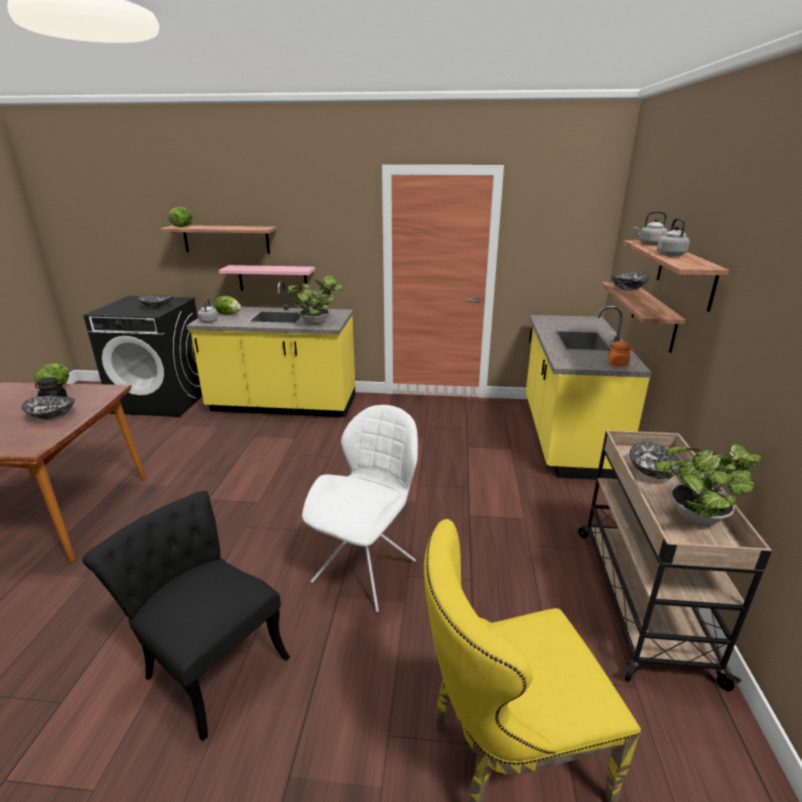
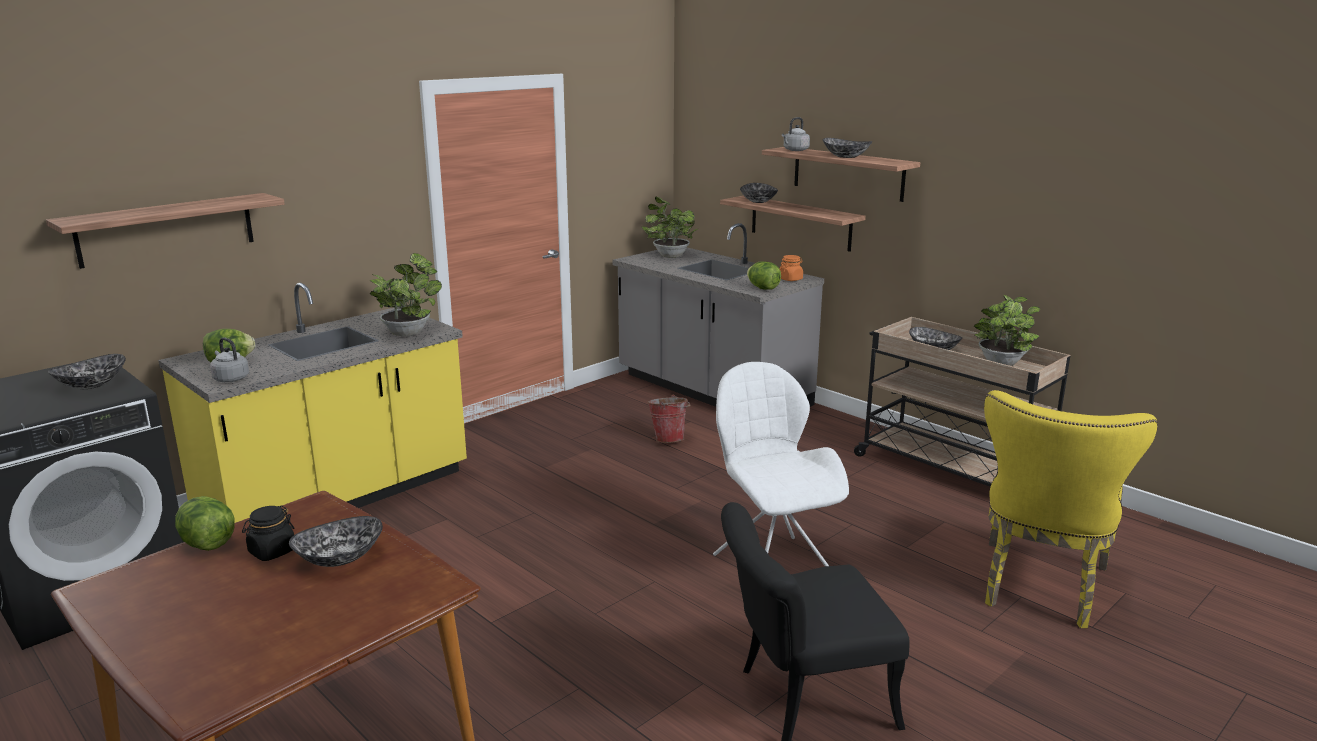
camera: 50 degrees left, 5 degrees down
(182, 227) = (94, 218): lettuce -> lettuce (763, 288)
(272, 278) = (259, 285): pink shelf -> none
(475, 453) = (669, 439): none -> bucket
(566, 436) = (711, 391): yellow counter -> grey counter
(574, 322) = (669, 255): none -> potted plant
(670, 254) = (845, 156): grey kettle -> bowl

